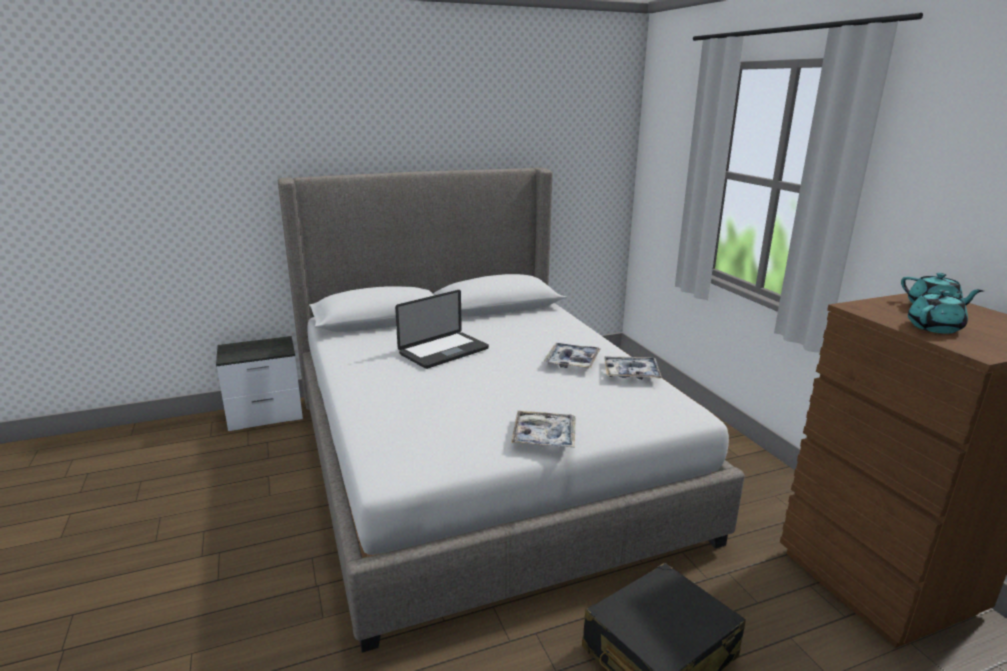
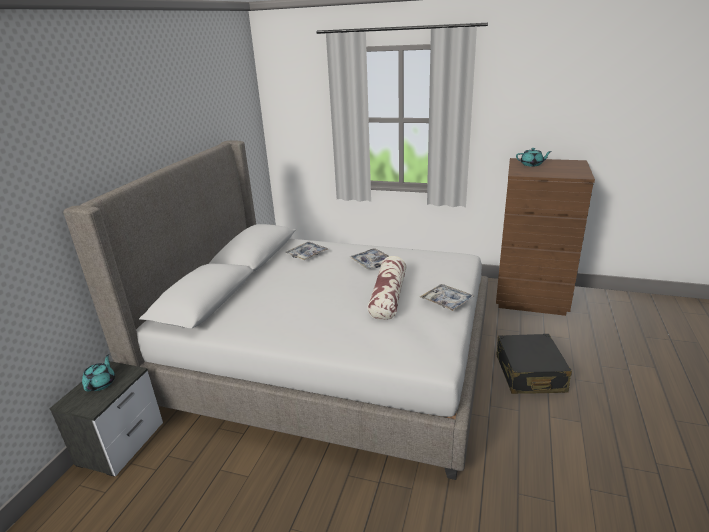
camera: 50 degrees left, 5 degrees up
(444, 351) = (300, 294): laptop -> none
(504, 397) = (388, 297): none -> pillow
(631, 373) = (406, 253): tray -> tray (307, 254)
(935, 327) = (553, 172): turquoise teapot -> turquoise teapot (101, 383)

